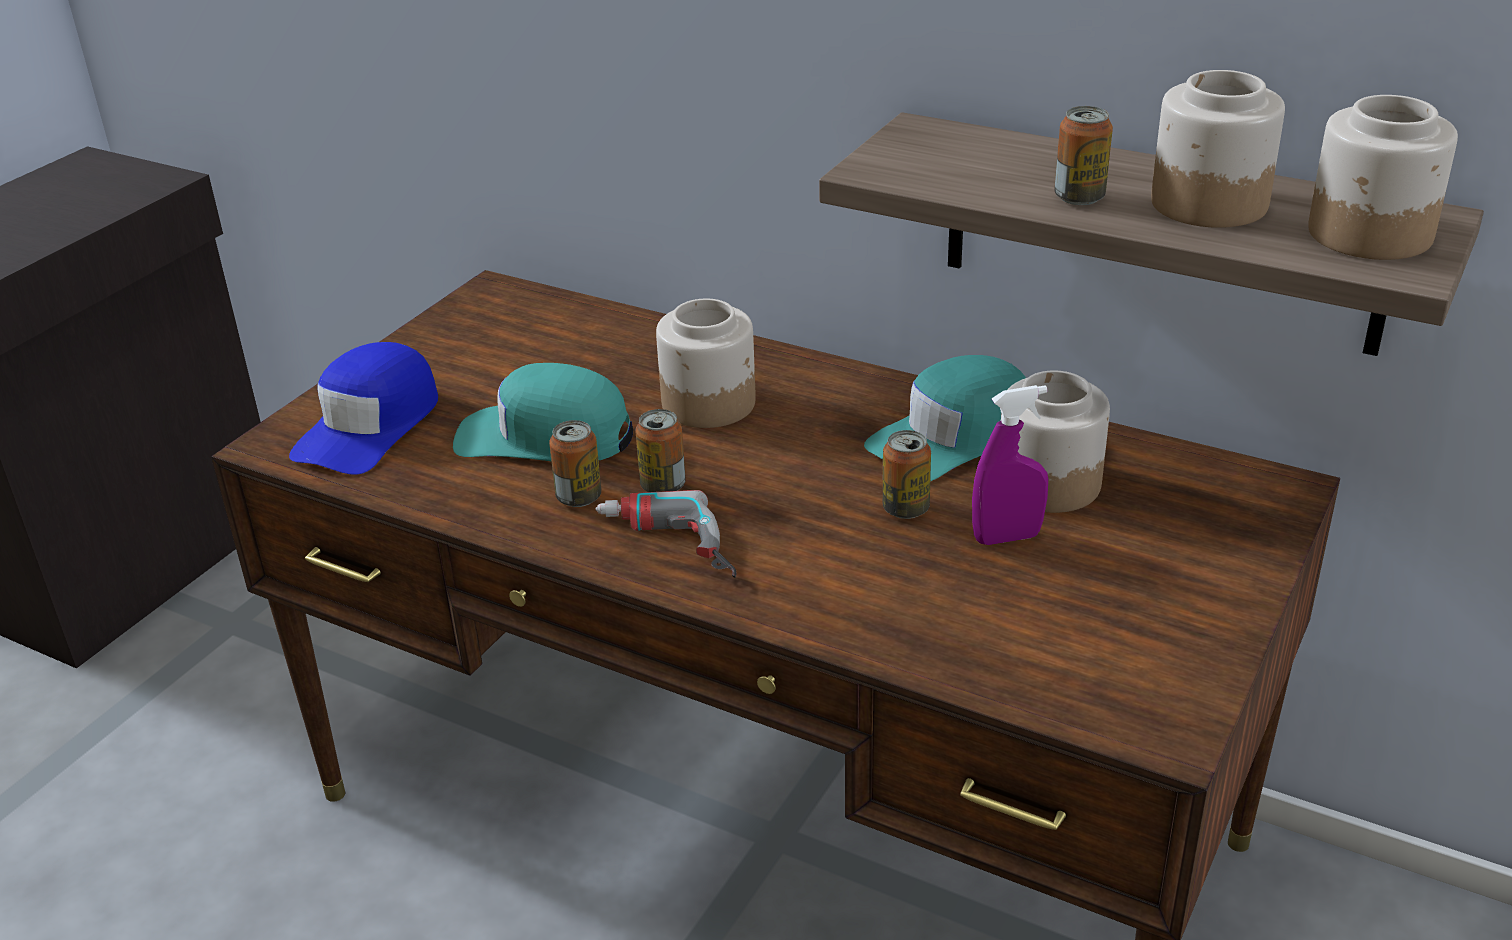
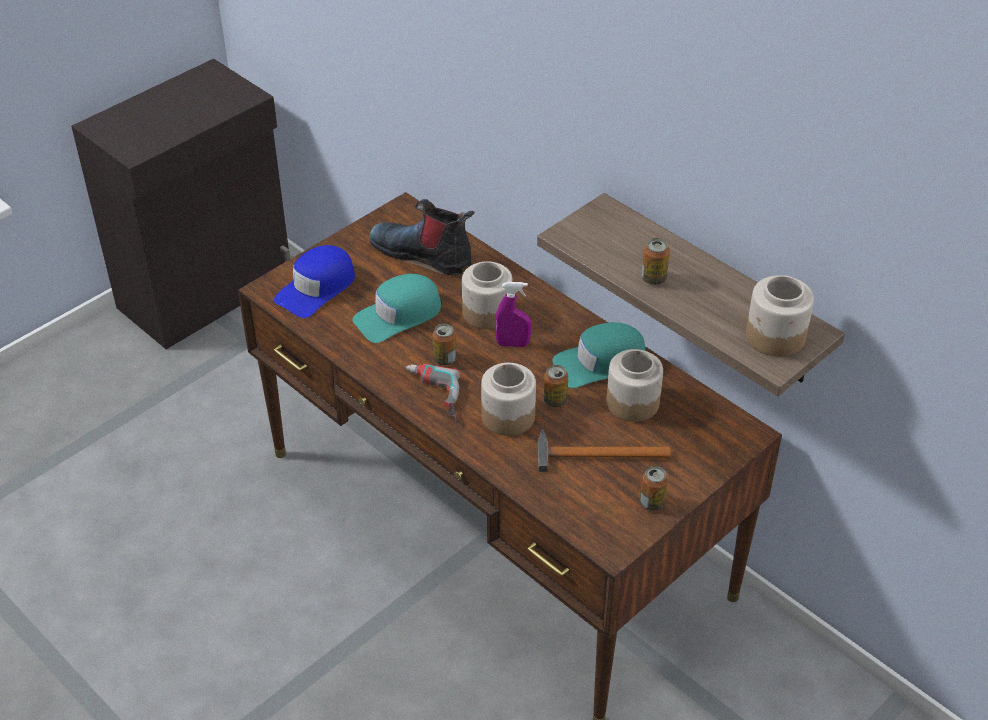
camera: 15 degrees right, 10 degrees up
(544, 437) = (398, 315): turquoise cap -> turquoise cap turned 60 degrees counterclockwise
(553, 344) = (423, 254): none -> boot
(579, 497) = (402, 356): can -> can (652, 503)
(1007, 537) = (595, 429): purple spray bottle -> purple spray bottle (512, 344)
(1032, 578) = (595, 454): none -> hammer
(1207, 203) = (712, 297): jar -> jar (508, 416)

